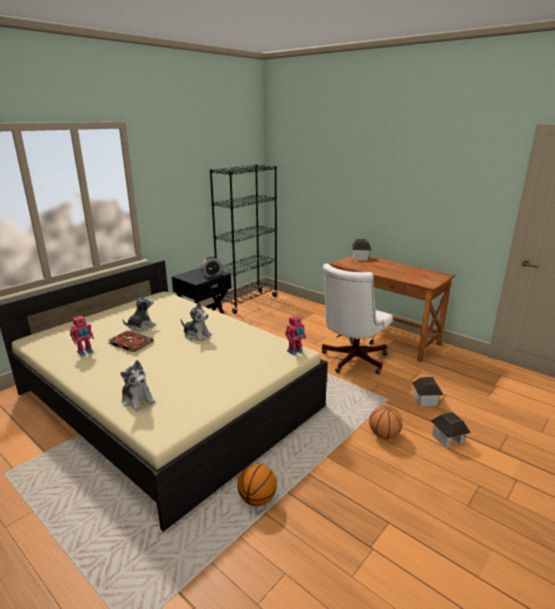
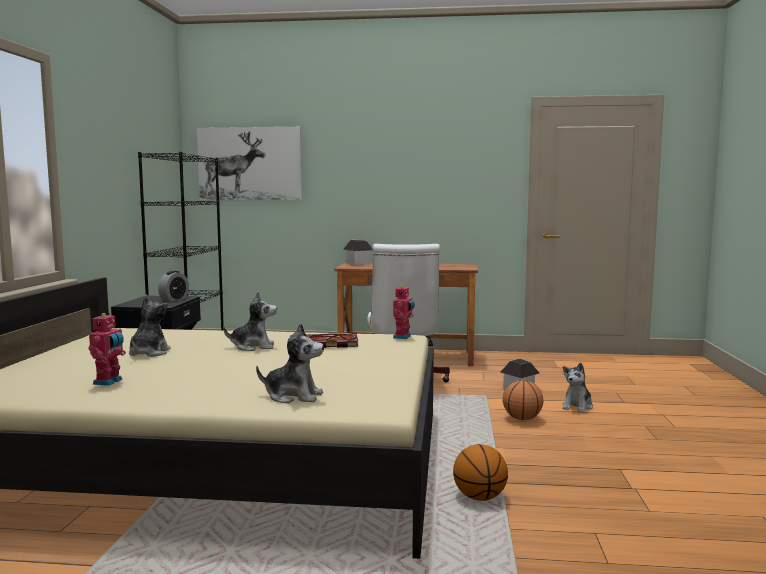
camera: 35 degrees left, 15 degrees down
(129, 342) = (166, 364): book -> book (330, 343)
(301, 170) = (250, 164): none -> picture
(447, 439) = (577, 406): toy house -> plush toy

